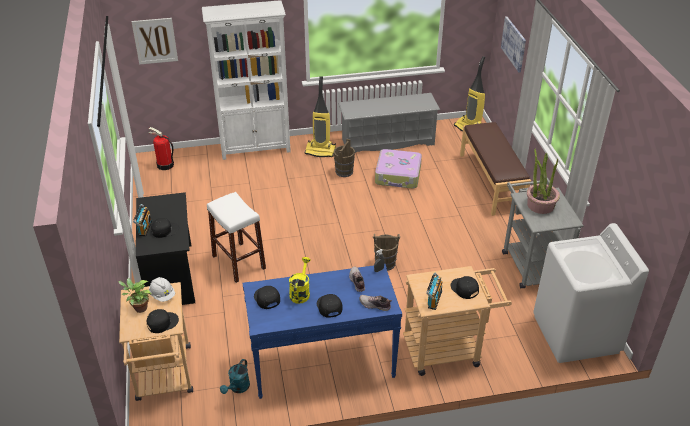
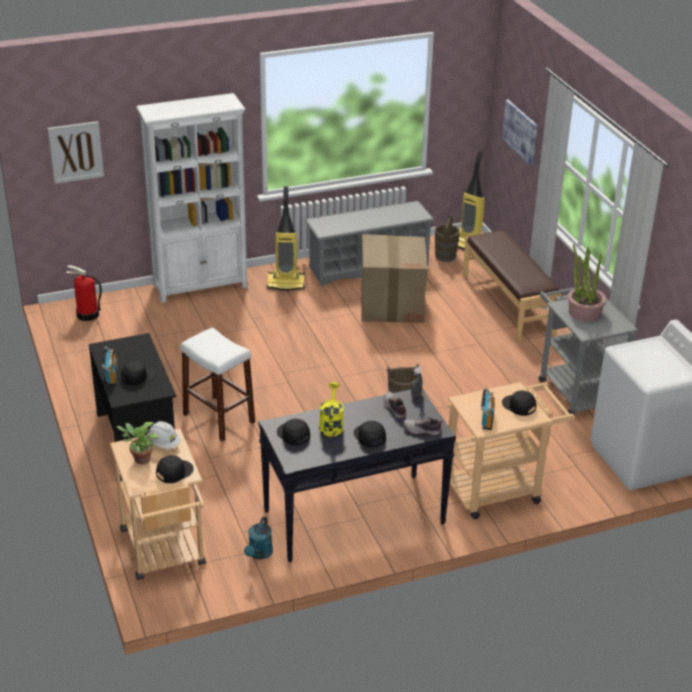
camera: 10 degrees left, 5 degrees down
(322, 363) = (353, 517): blue console table -> black console table
(344, 171) = (323, 305): brown bucket -> brown bucket (445, 256)
(398, 175) = (392, 304): suitcase -> cardboard box

